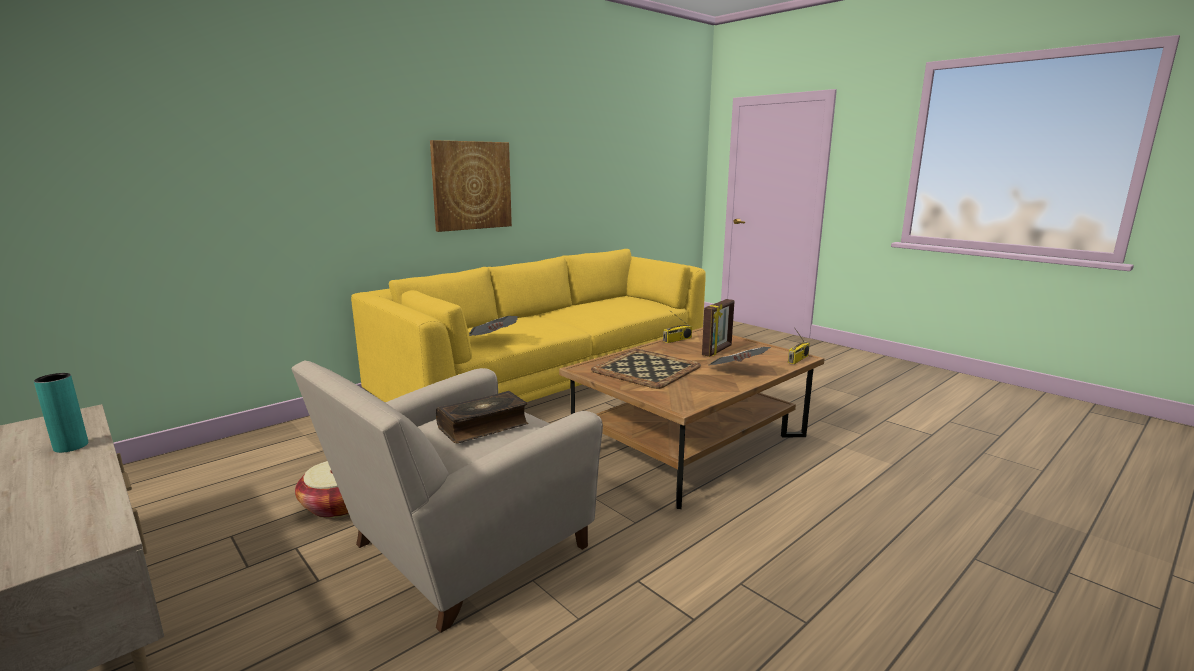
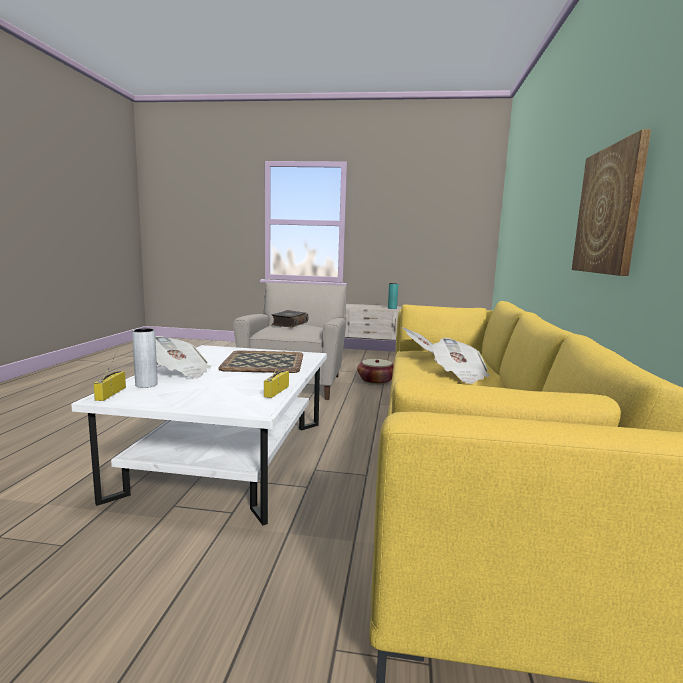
camera: 140 degrees right, 5 degrees down
(529, 323) = (459, 375): none -> newspaper
(691, 443) = (228, 457): brown coffee table -> white coffee table
(717, 351) = (215, 388): picture frame -> none
(770, 364) = (146, 385): none -> grey vase

